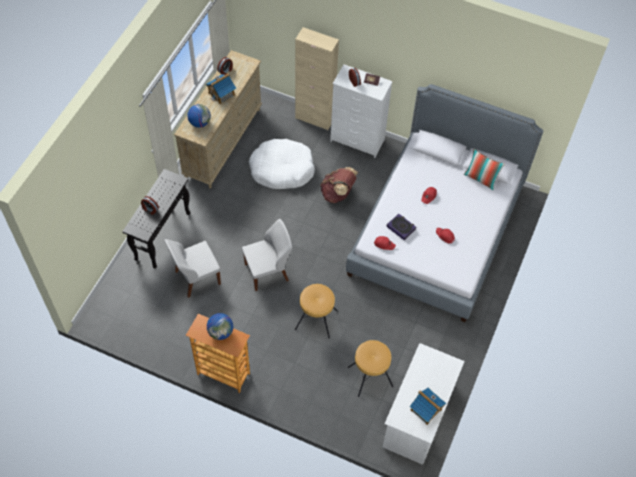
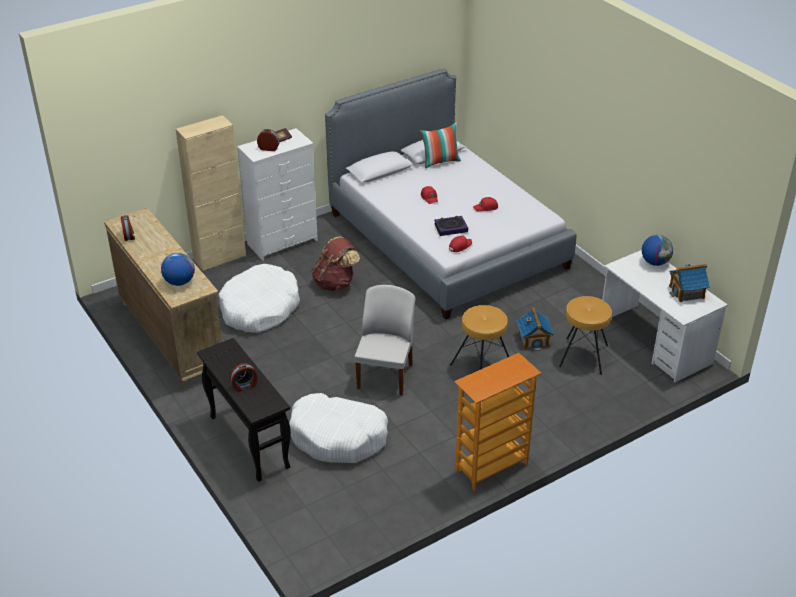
camera: 55 degrees left, 20 degrees down
(196, 278) = (338, 437): white chair -> white dog bed
(221, 94) = (158, 251): toy house -> toy house (533, 339)
(221, 332) = (496, 373): globe -> globe (655, 262)

